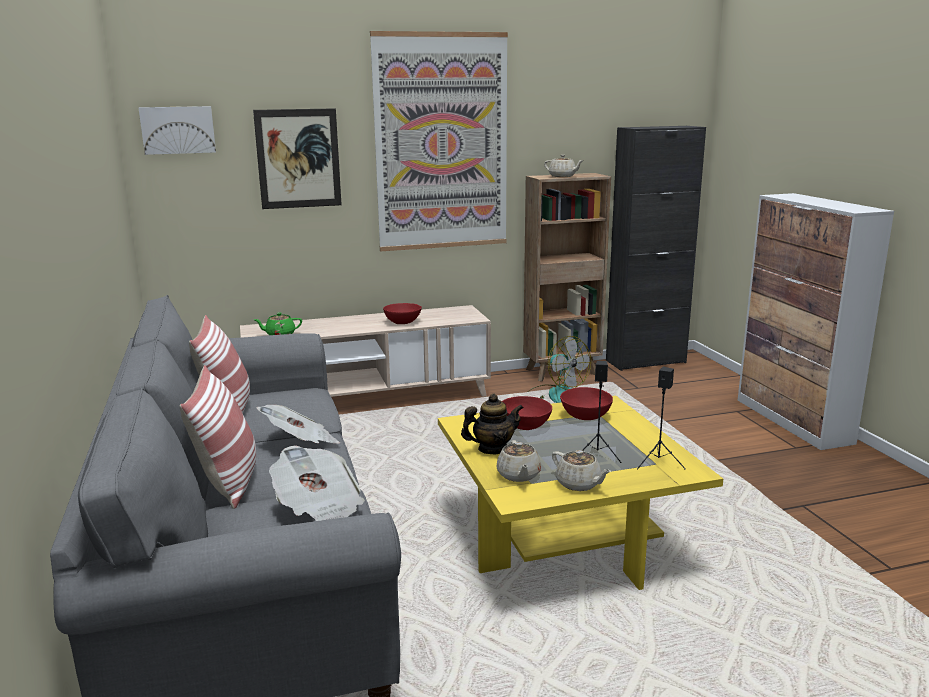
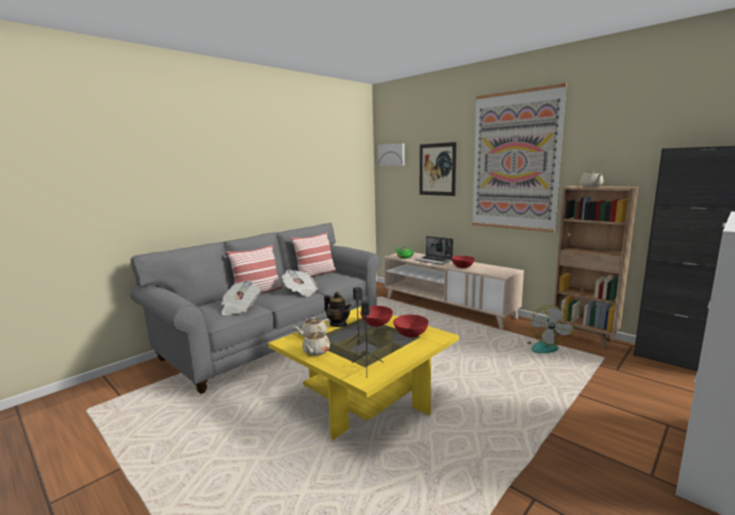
camera: 60 degrees right, 5 degrees down
(340, 326) = (434, 261): none -> laptop

